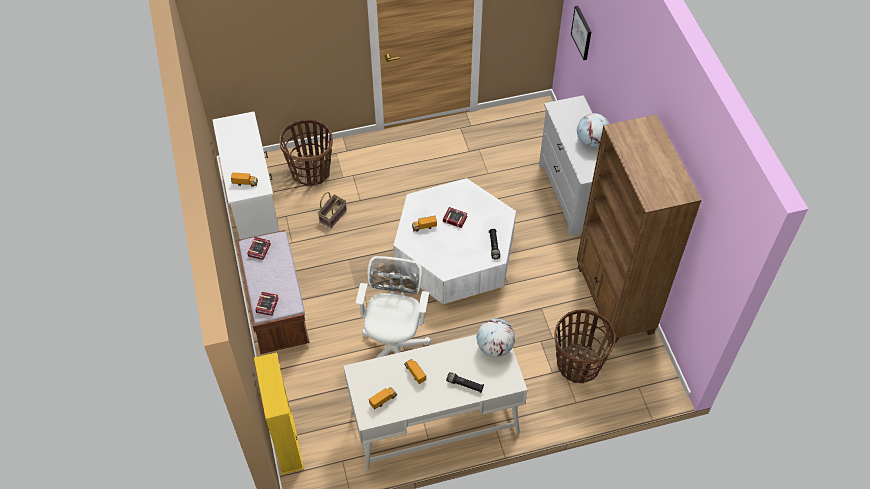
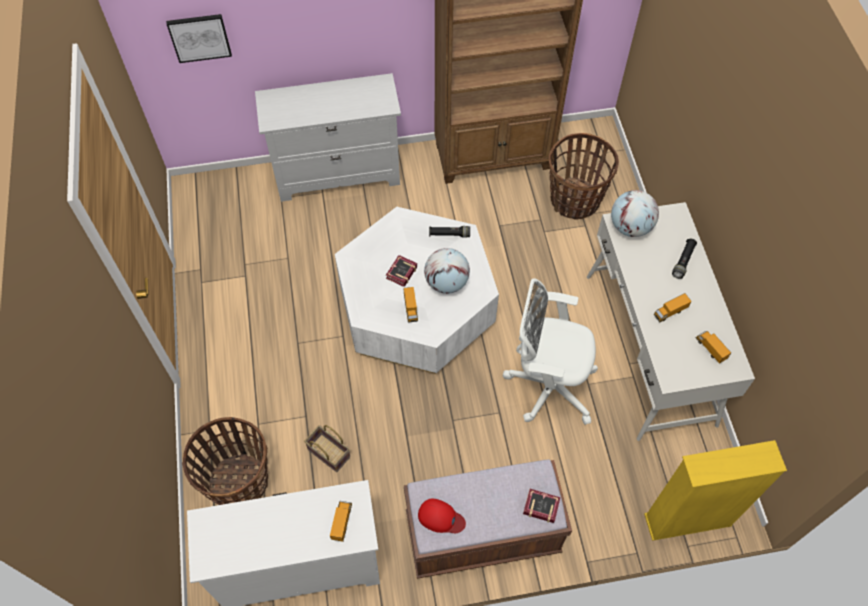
camera: 85 degrees left, 5 degrees up
(260, 249) = (440, 518): book -> red cap
(591, 141) = (334, 93): globe -> globe (446, 282)

